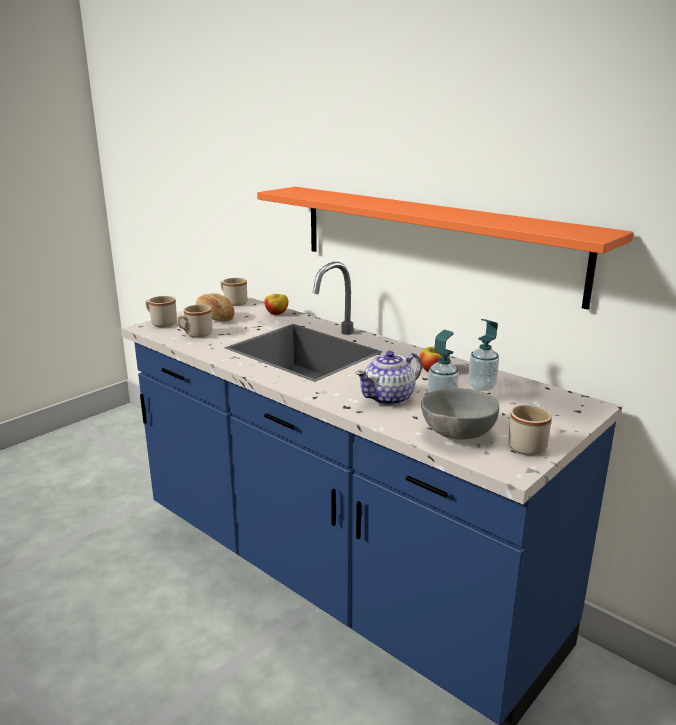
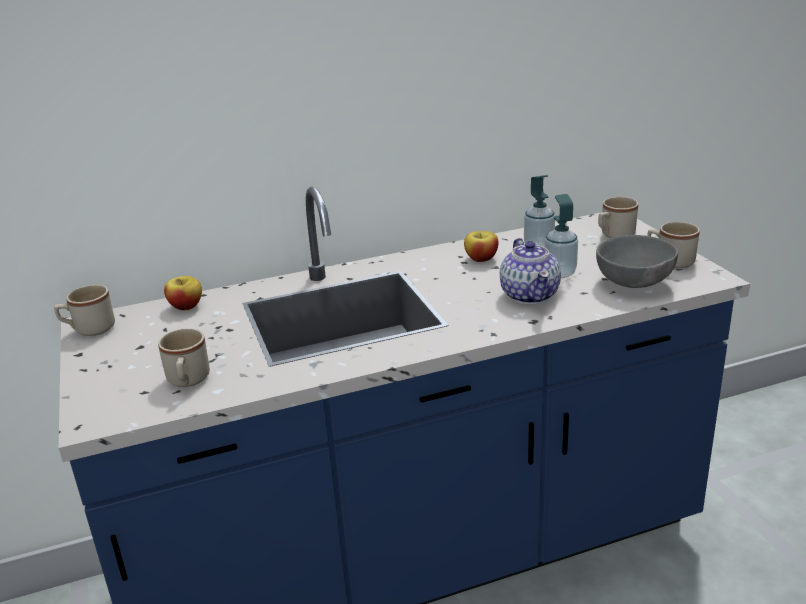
camera: 60 degrees left, 5 degrees up
(161, 323) = (91, 404): beige mug -> beige mug (614, 235)
(214, 318) = (138, 355): bread -> none
(432, 240) = (400, 121): orange shelf -> none

